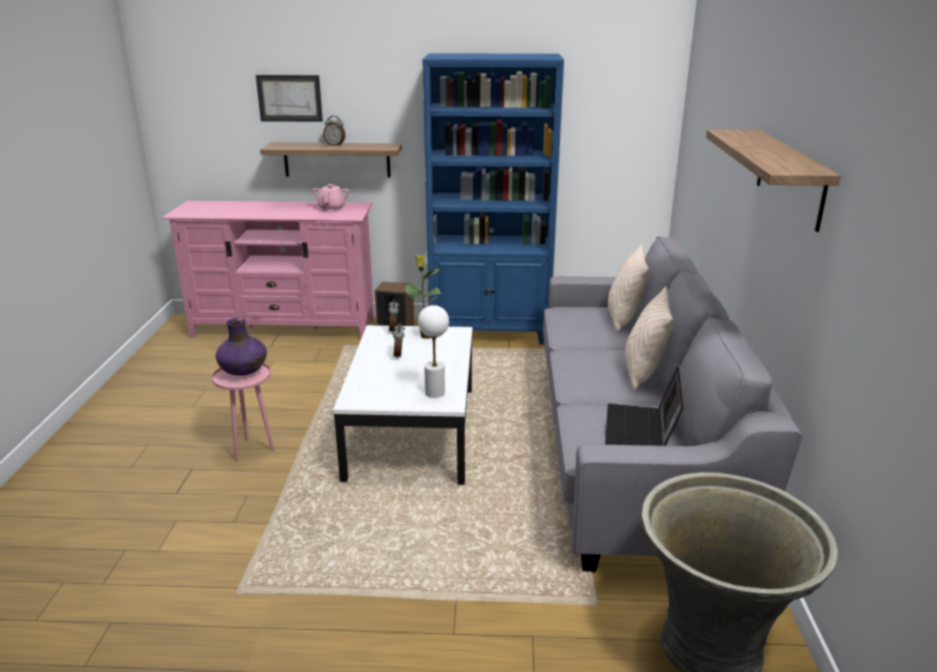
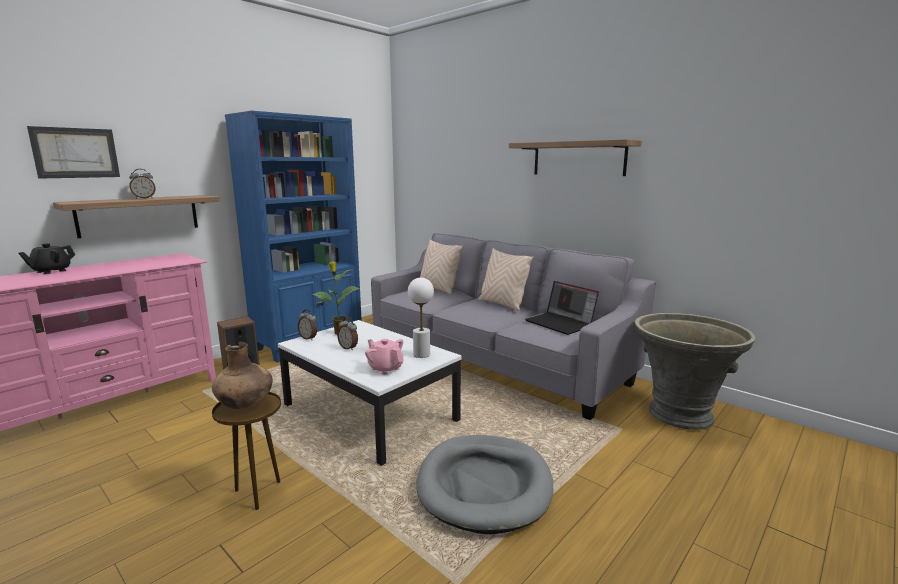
camera: 50 degrees left, 10 degrees down
(244, 372) = (246, 405): purple vase -> brown vase
(252, 449) = (257, 493): pink side table -> brown side table
(259, 204) = (51, 271): none -> black teapot
(332, 209) = (154, 261): pink teapot -> pink teapot (385, 368)
(373, 550) = (484, 485): none -> grey dog bed

